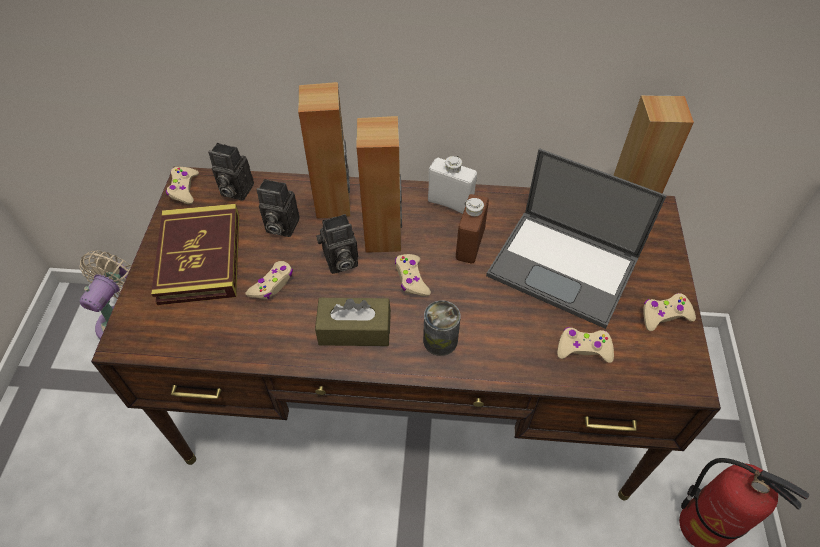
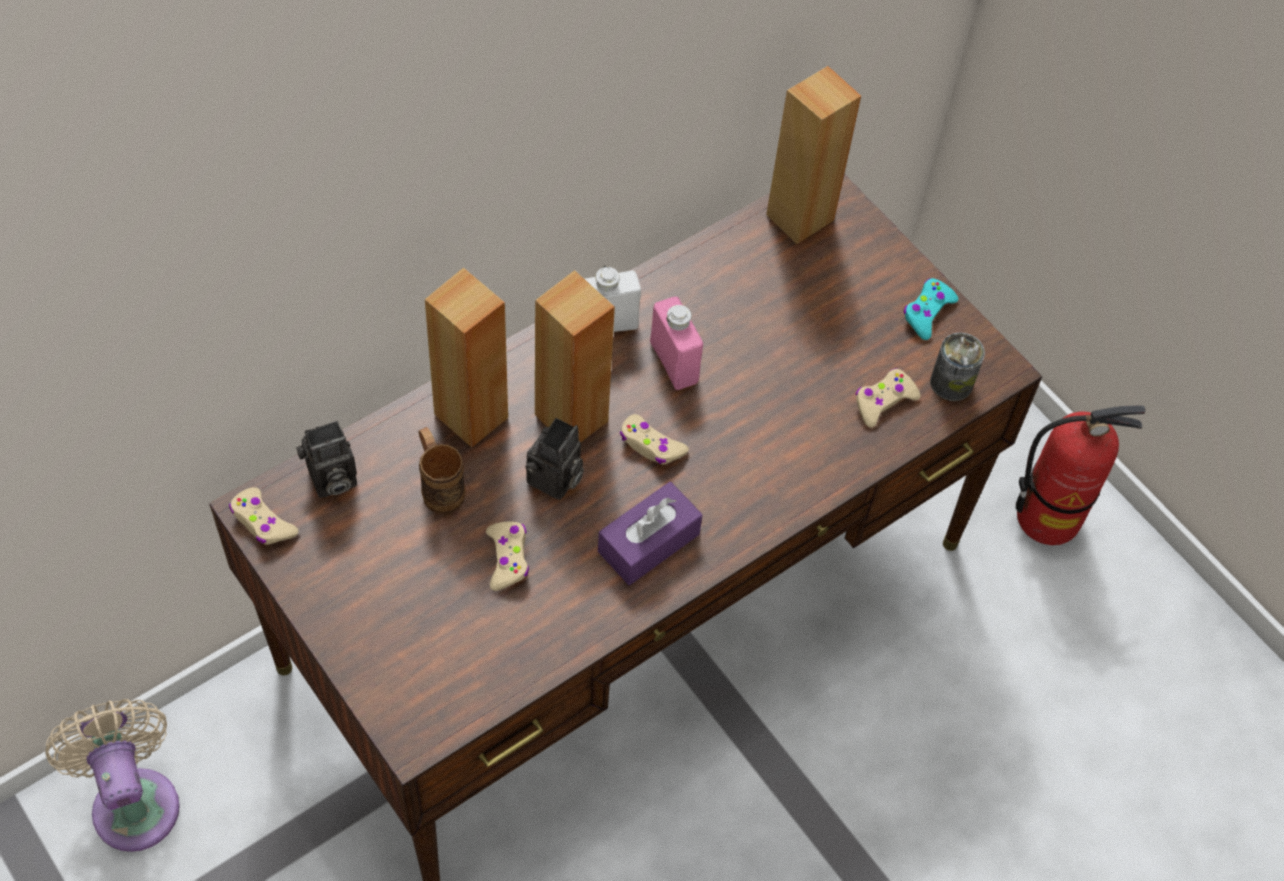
camera: 45 degrees left, 5 degrees up
(200, 258) = (388, 589): book -> none
(280, 226) = (439, 486): camera -> brown mug
(354, 330) = (648, 543): brown tissue box -> purple tissue box
(440, 340) = (744, 491): can -> can (951, 383)
(470, 244) = (674, 362): brown bottle -> pink bottle
(565, 267) = (792, 322): laptop -> none
(664, 315) = (927, 312): beige game controller -> turquoise game controller

